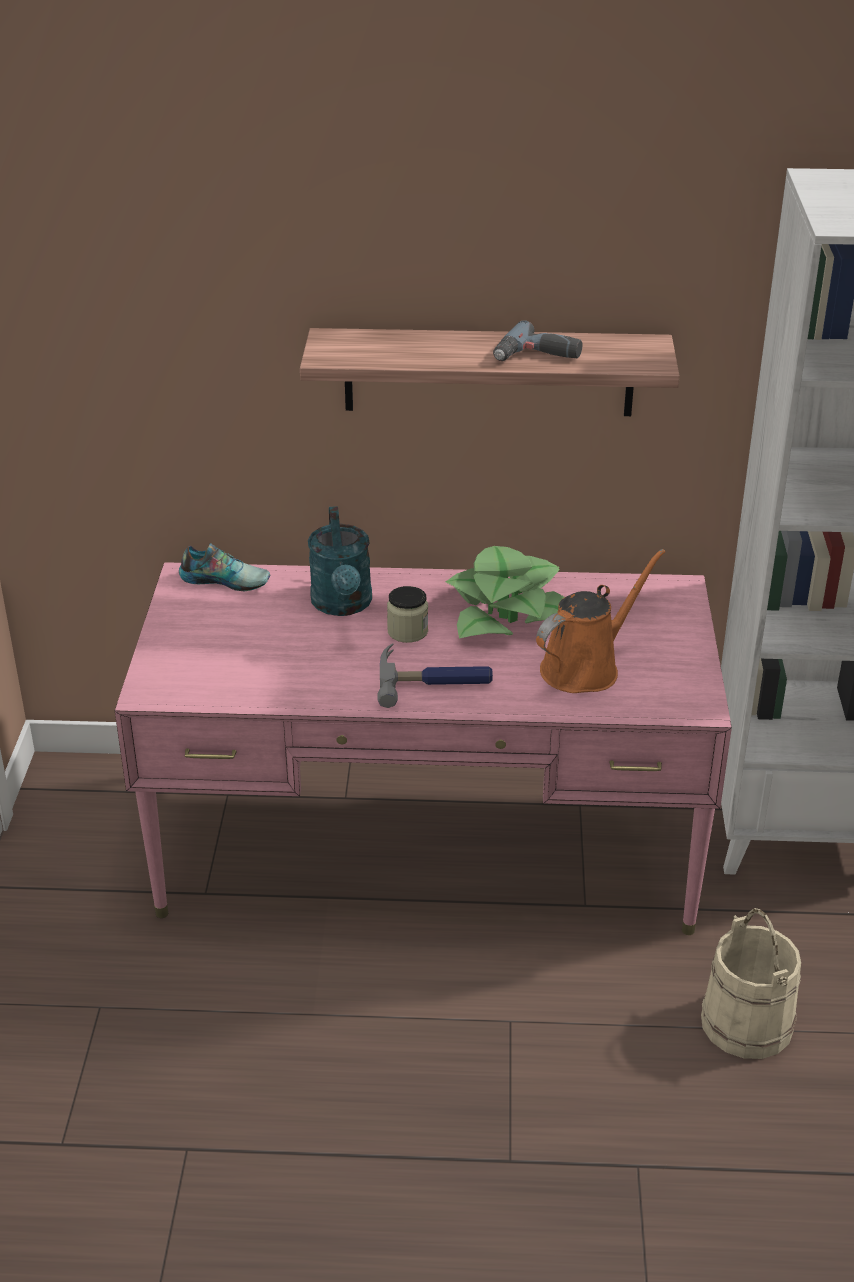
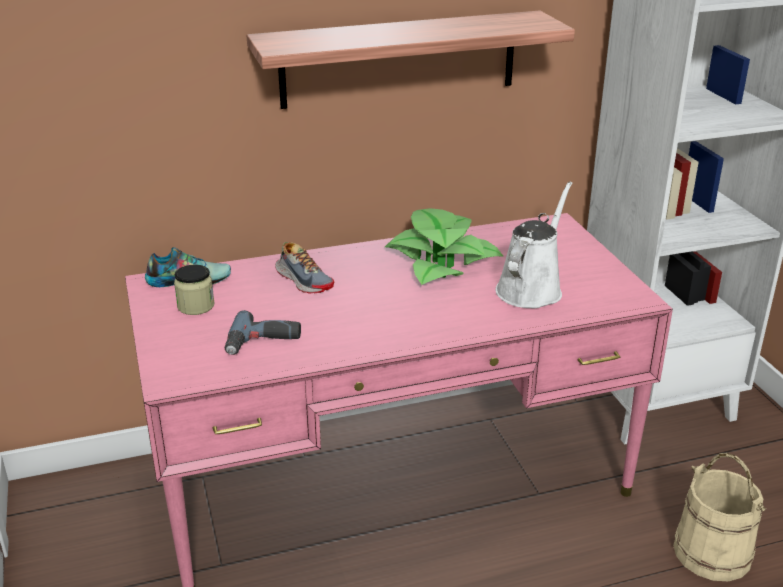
camera: 20 degrees left, 5 degrees down
(343, 605) = (304, 280): turquoise watering can -> shoe
(407, 631) = (371, 289): jar -> jar (196, 306)
(434, 680) = (419, 320): hammer -> none
(537, 357) = (455, 30): power drill -> power drill (263, 343)
(585, 667) = (531, 288): orange watering can -> white watering can

